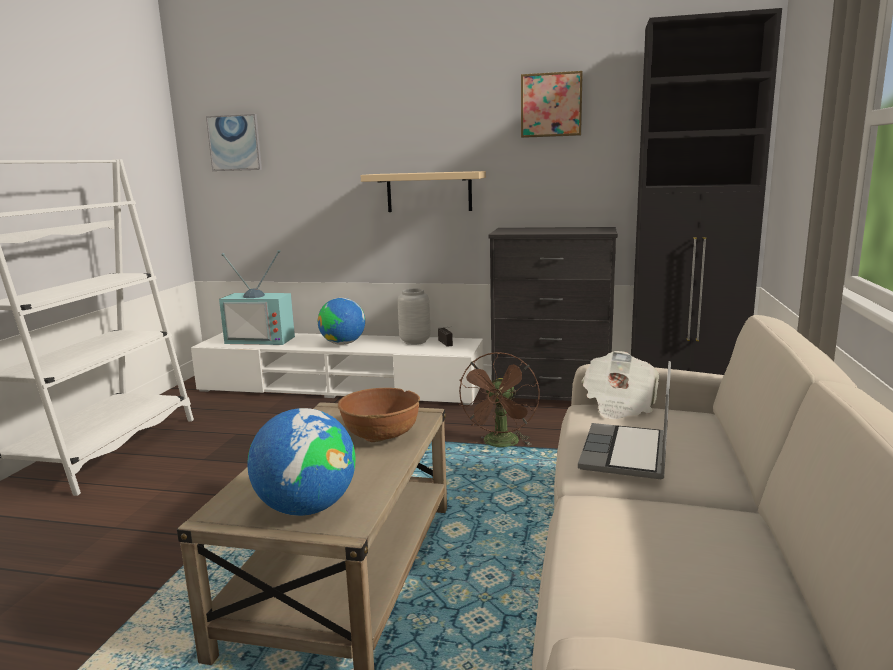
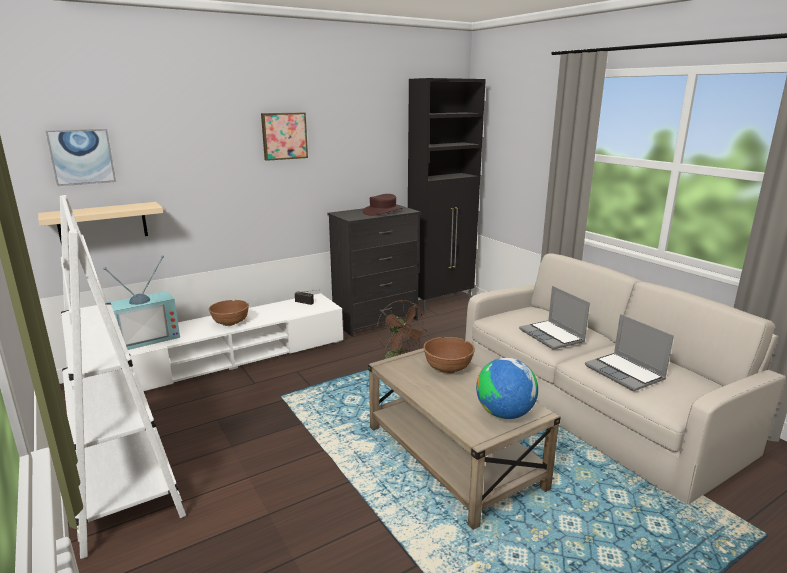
camera: 45 degrees left, 5 degrees up
(343, 343) = (230, 322): globe -> brown bowl
(415, 341) = (281, 306): grey vase -> none
(429, 192) = (274, 190): beige shelf -> beige shelf (103, 224)
(551, 105) = (355, 125): picture -> picture (284, 136)
(566, 230) = (383, 211): none -> brown hat
(619, 405) = (503, 314): newspaper -> none
(625, 550) = (625, 373): none -> laptop

